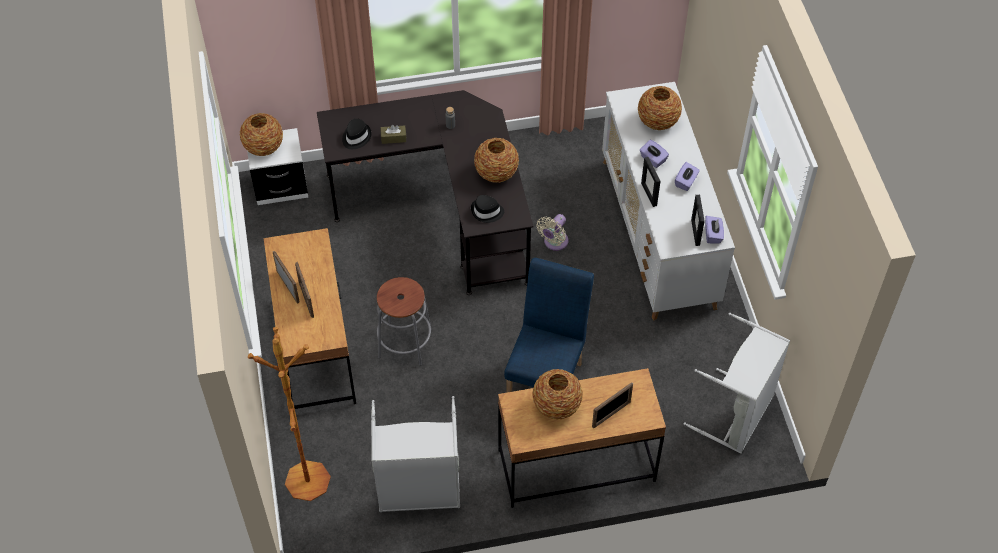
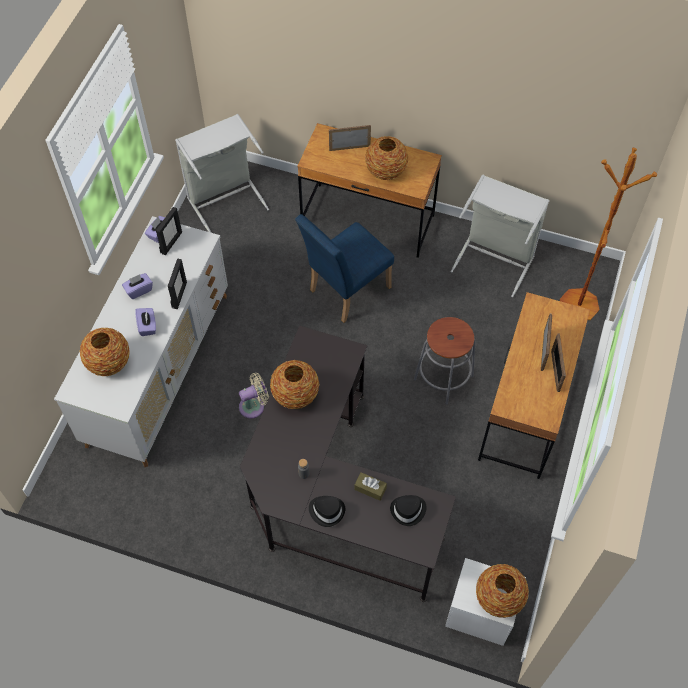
camera: 150 degrees left, 5 degrees up
(487, 212) = (331, 359): black hat -> black hat (327, 510)

